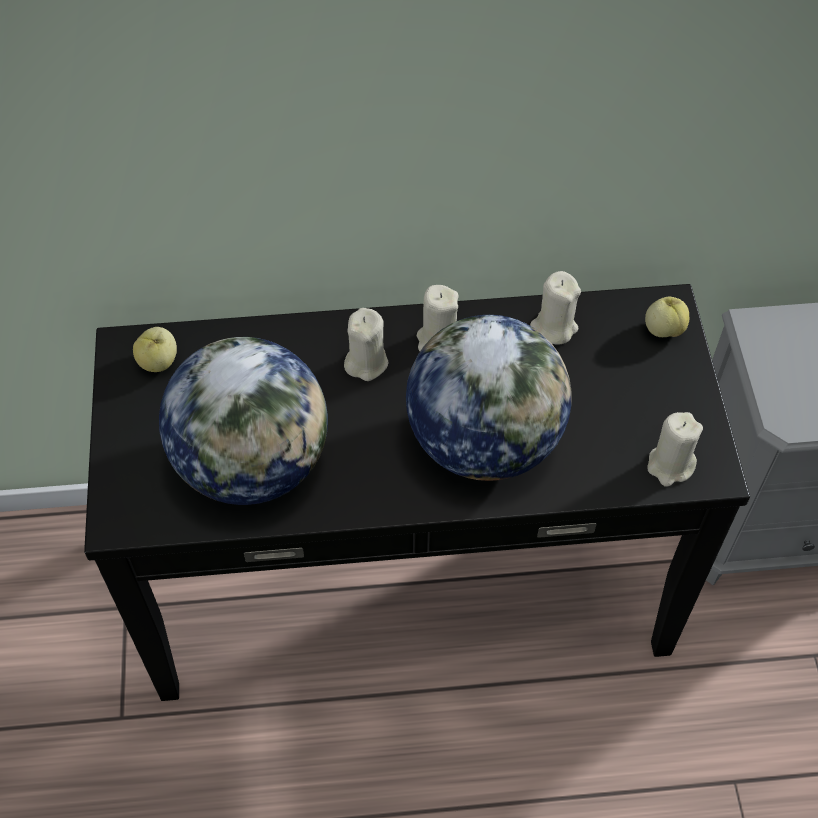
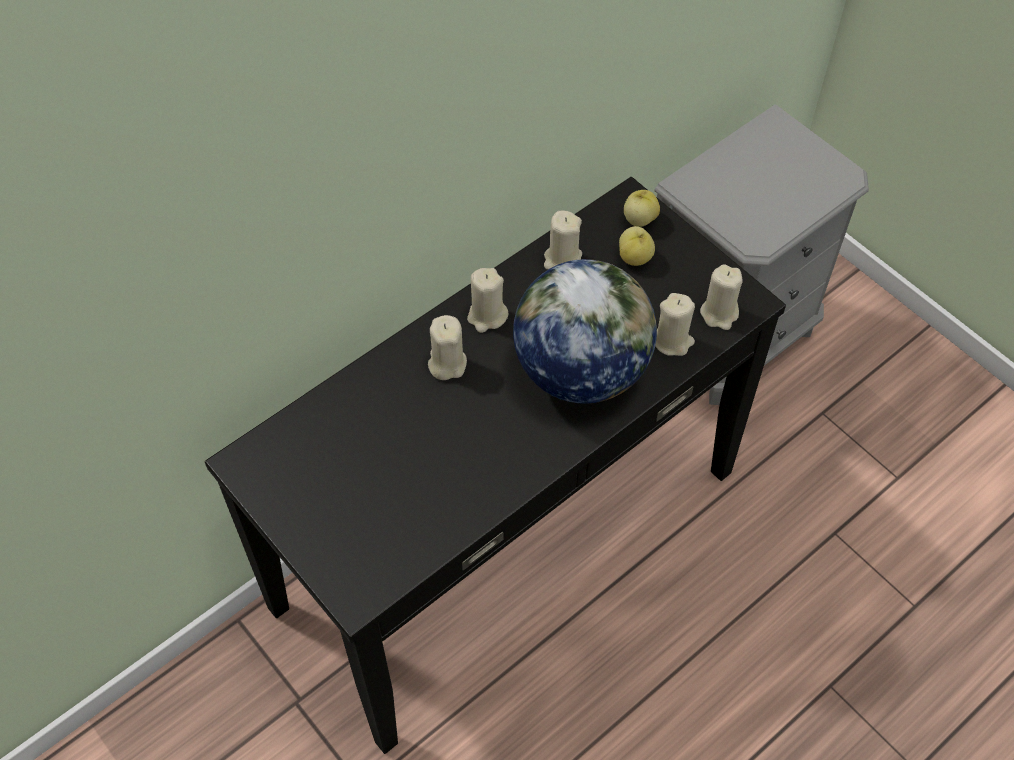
camera: 35 degrees left, 0 degrees up
(159, 362) = (282, 457): apple -> apple (635, 257)
(253, 463) = (425, 489): globe -> none
(598, 464) = (672, 341): none -> beige candle

